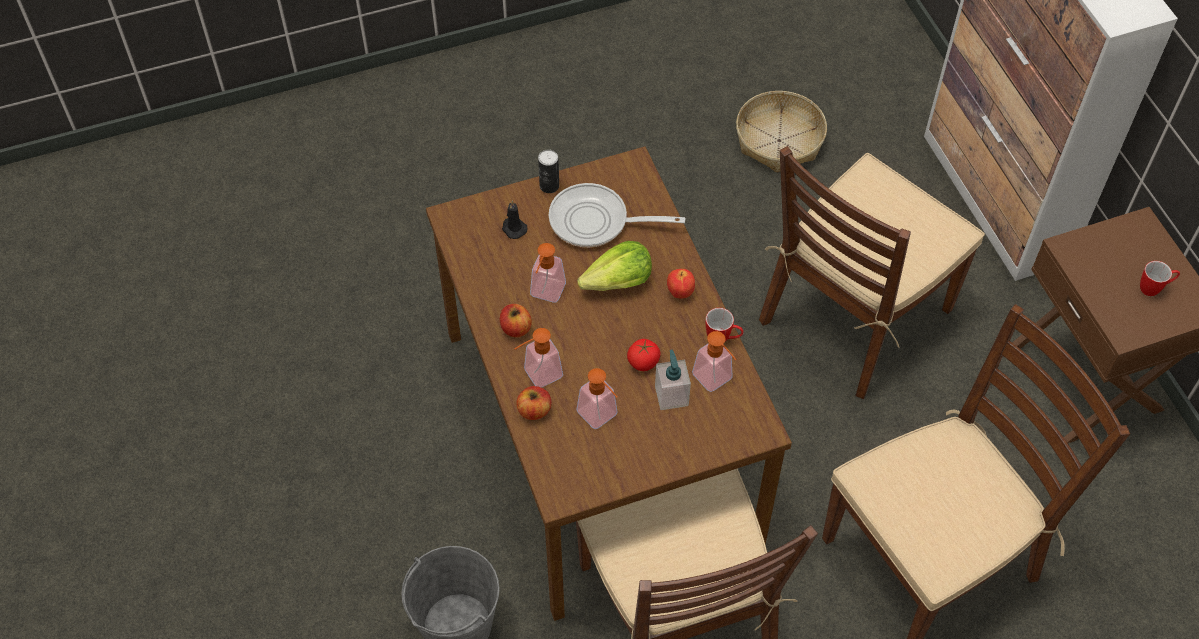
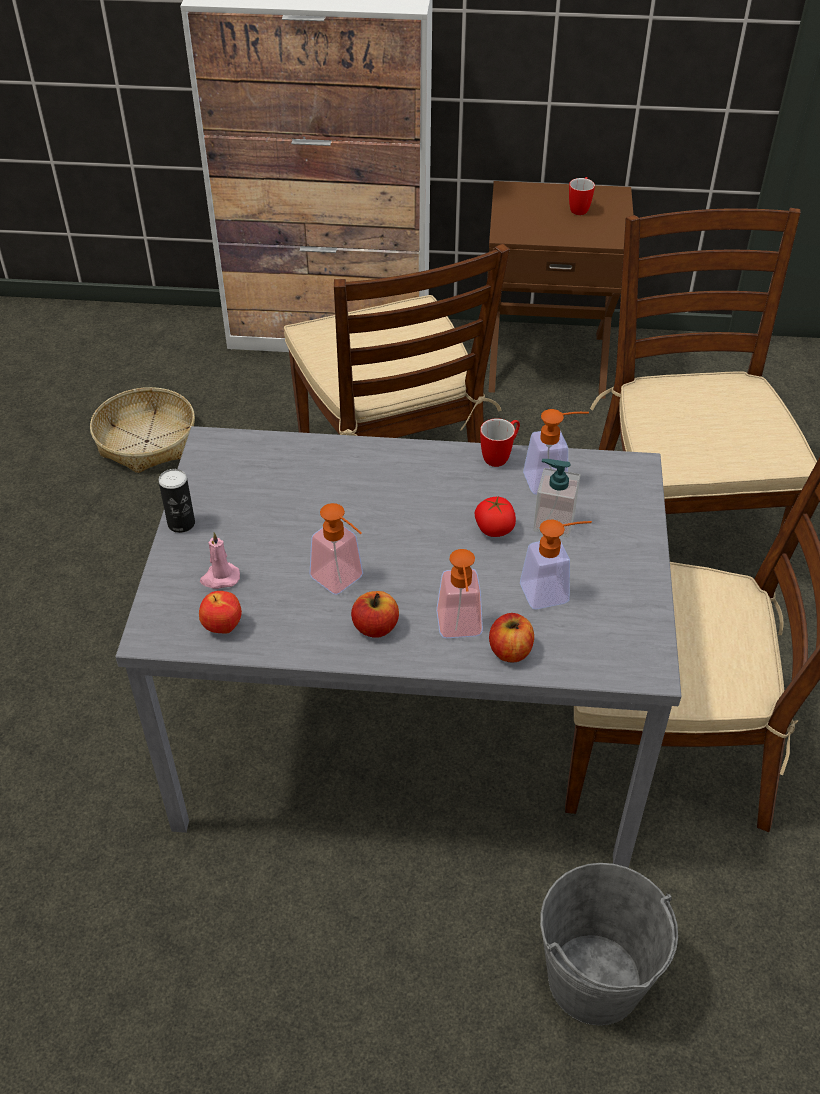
camera: 65 degrees left, 10 degrees down
(513, 228) = (220, 578): black candle -> pink candle
(596, 222) = (268, 501): frying pan -> none
(602, 438) = (413, 728): brown dining table -> grey dining table
(618, 282) = (369, 512): lettuce -> none
(679, 292) = (417, 468): apple -> apple (222, 627)

